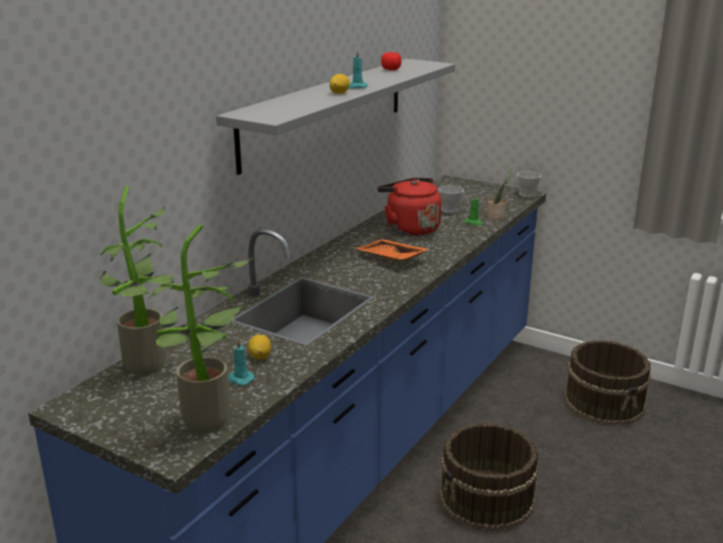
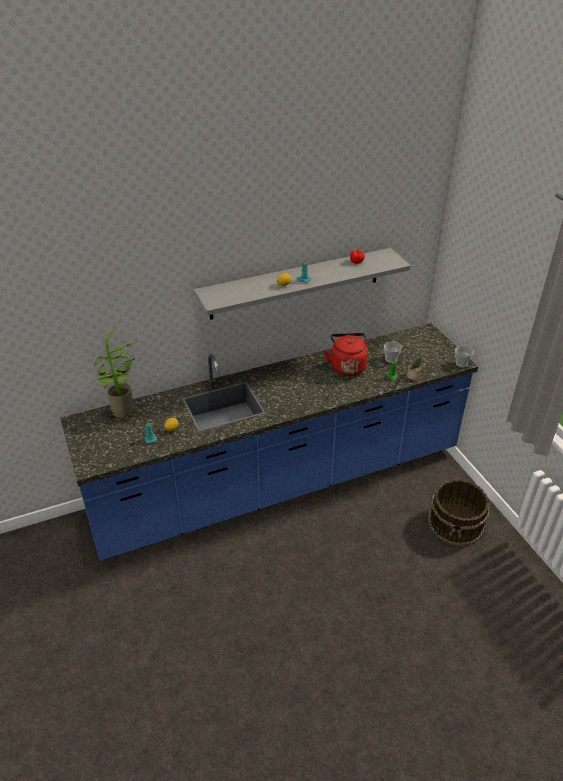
camera: 35 degrees right, 15 degrees up
(207, 424) = (113, 458): potted plant -> none
(390, 258) = (307, 387): orange tray -> none
(487, 499) = (317, 546): brown bucket -> none

